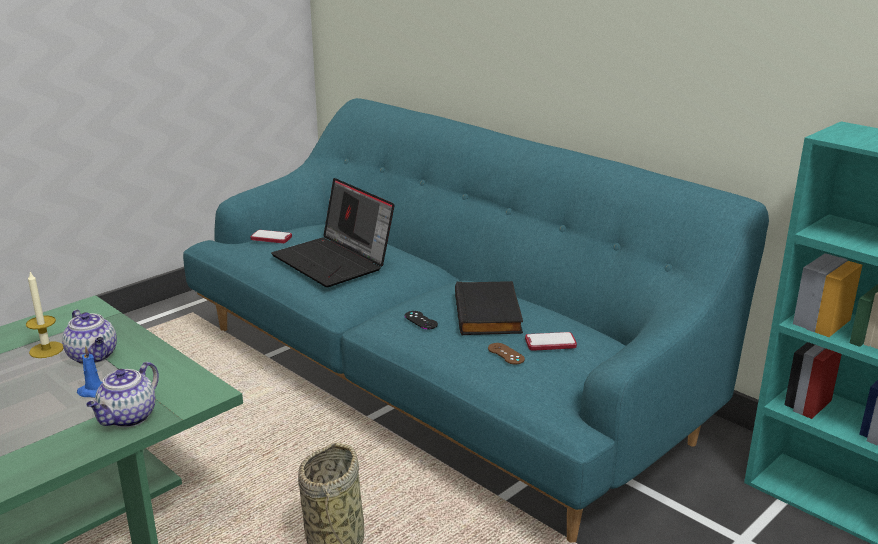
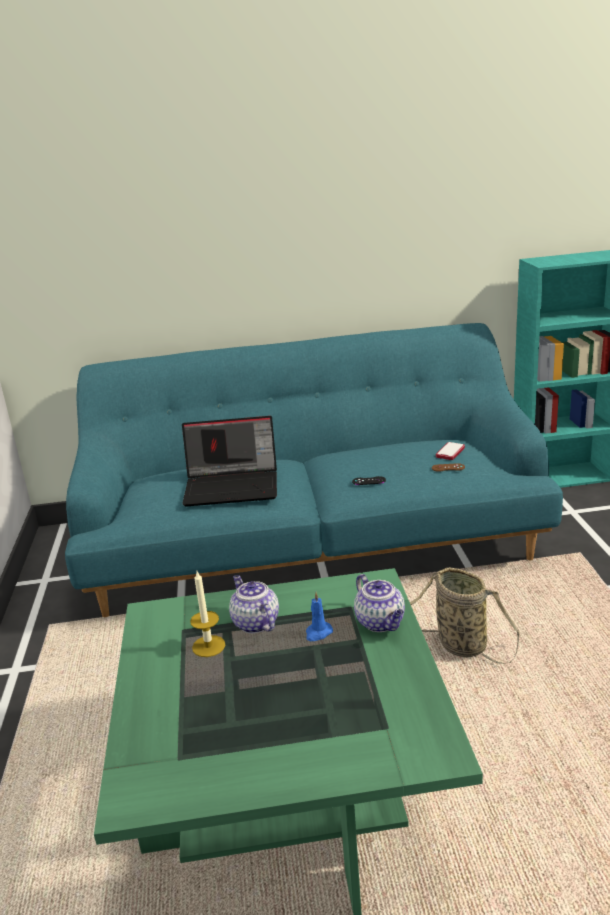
camera: 50 degrees left, 0 degrees up
(94, 357) = (254, 623): teapot -> teapot turned 120 degrees counterclockwise
(271, 238) = (146, 500): phone -> none
(490, 313) = (390, 458): black book -> none

